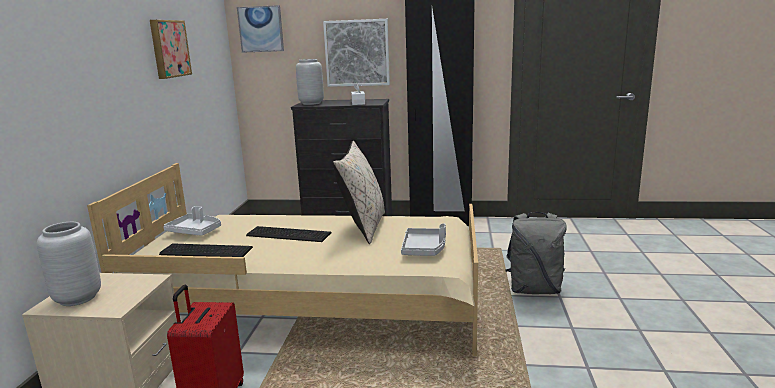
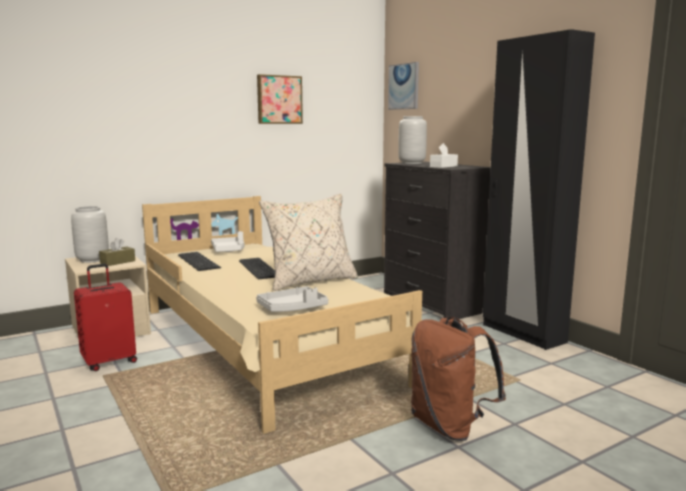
camera: 50 degrees right, 5 degrees down
(125, 286) = (117, 262): none -> brown tissue box
(357, 53) = (473, 112): picture -> none
(534, 289) = (450, 426): grey backpack -> brown backpack

